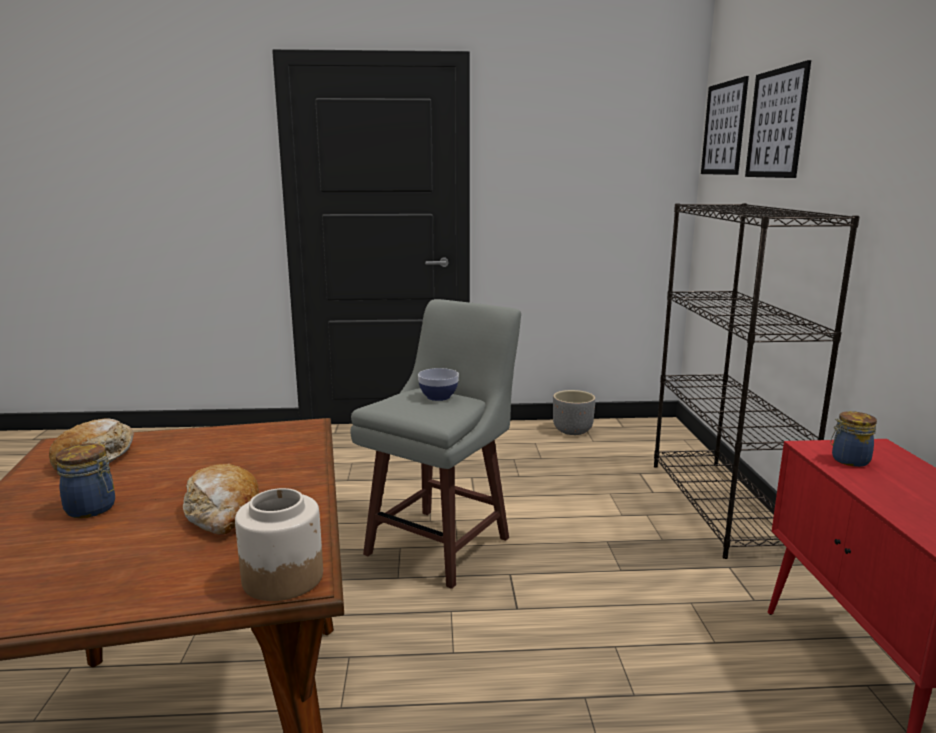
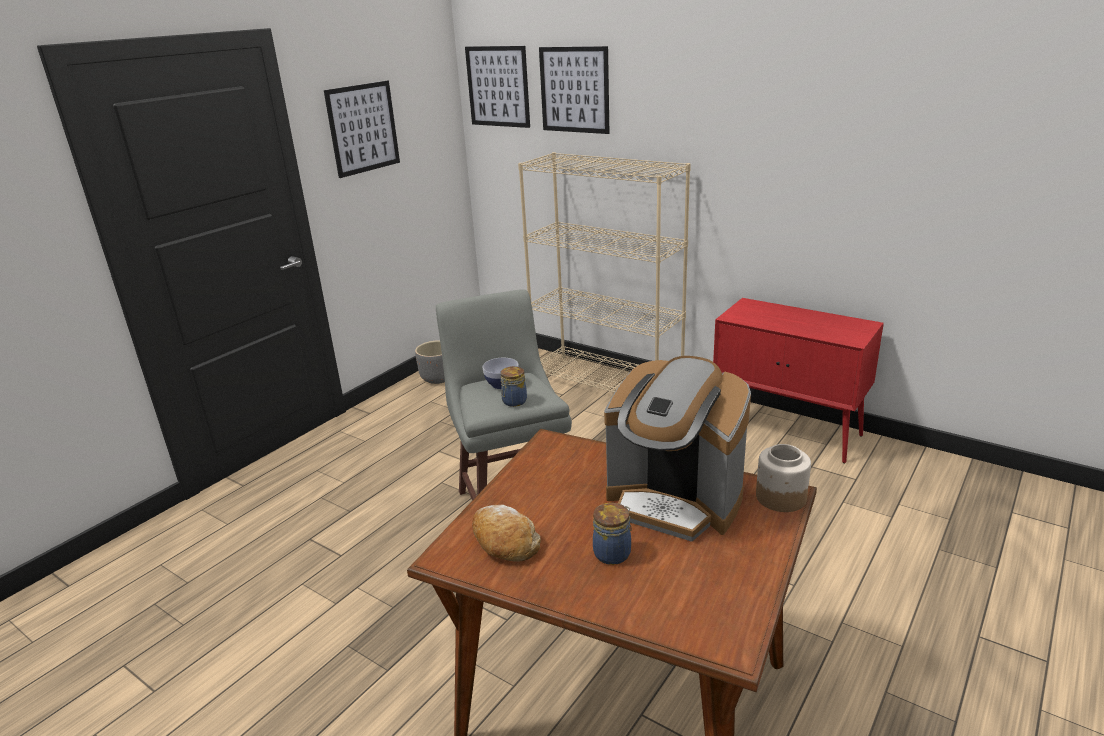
camera: 50 degrees left, 10 degrees up
(223, 513) = (674, 501): bread -> coffee machine
(554, 156) = (363, 128): none -> picture
(721, 505) = (607, 382): black bookcase -> beige bookcase
(848, 460) = (755, 317): jar -> jar (513, 402)

